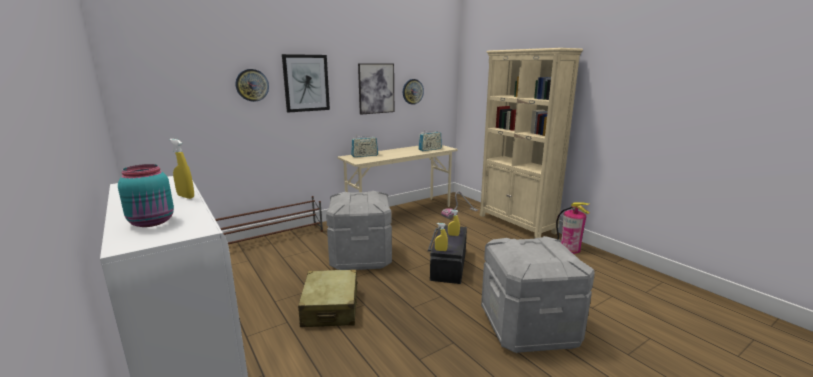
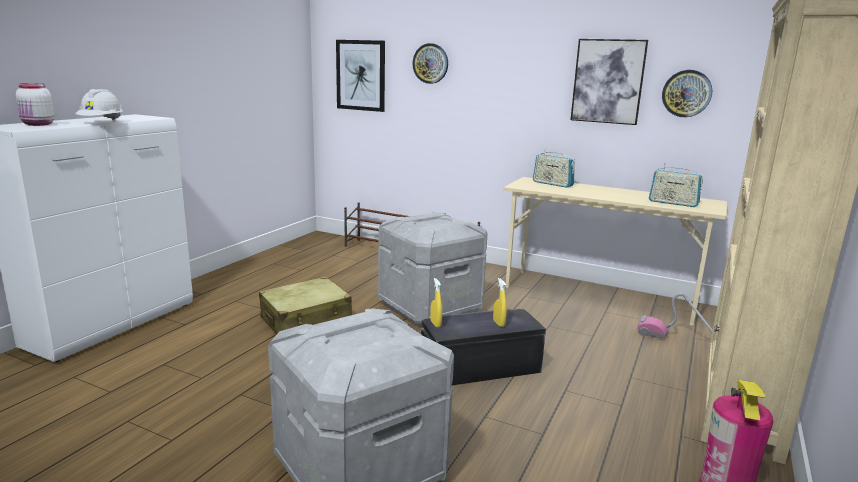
camera: 60 degrees right, 0 degrees up
(153, 222) = (38, 124): turquoise jar -> white jar
(186, 196) = (102, 122): yellow spray bottle -> white hard hat
(306, 83) = (495, 65): picture -> picture (361, 75)

